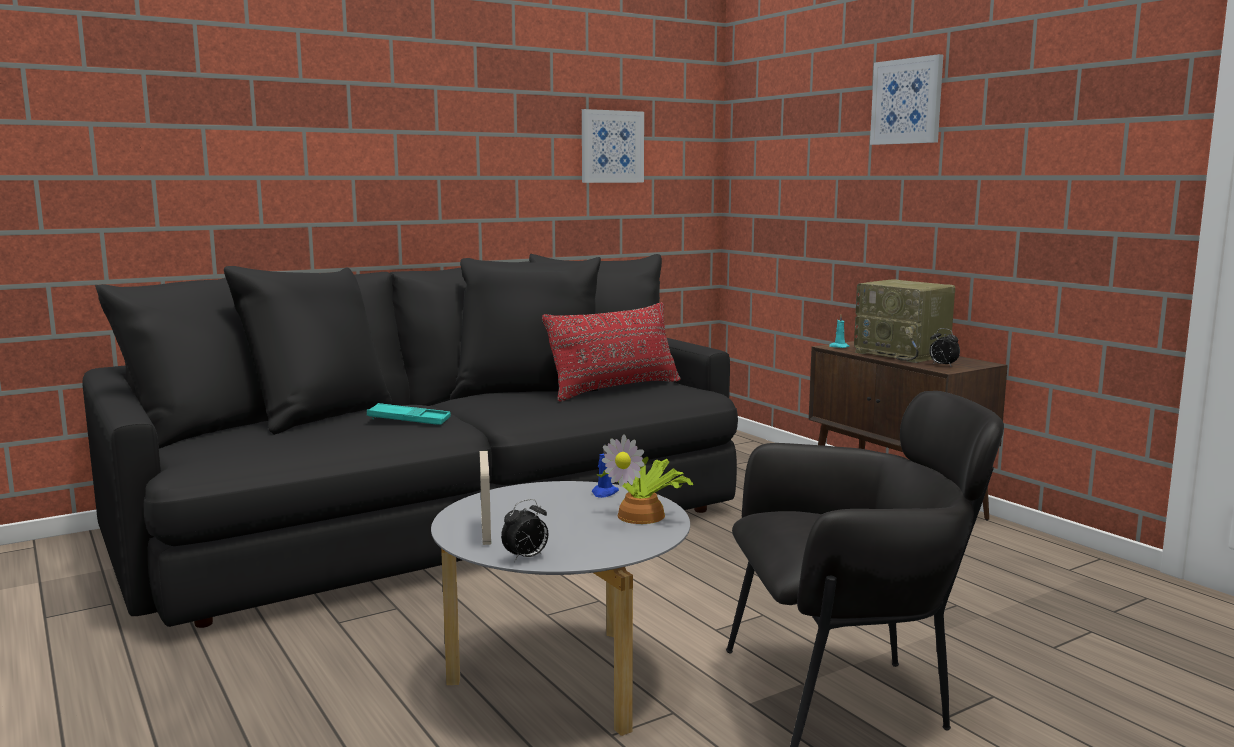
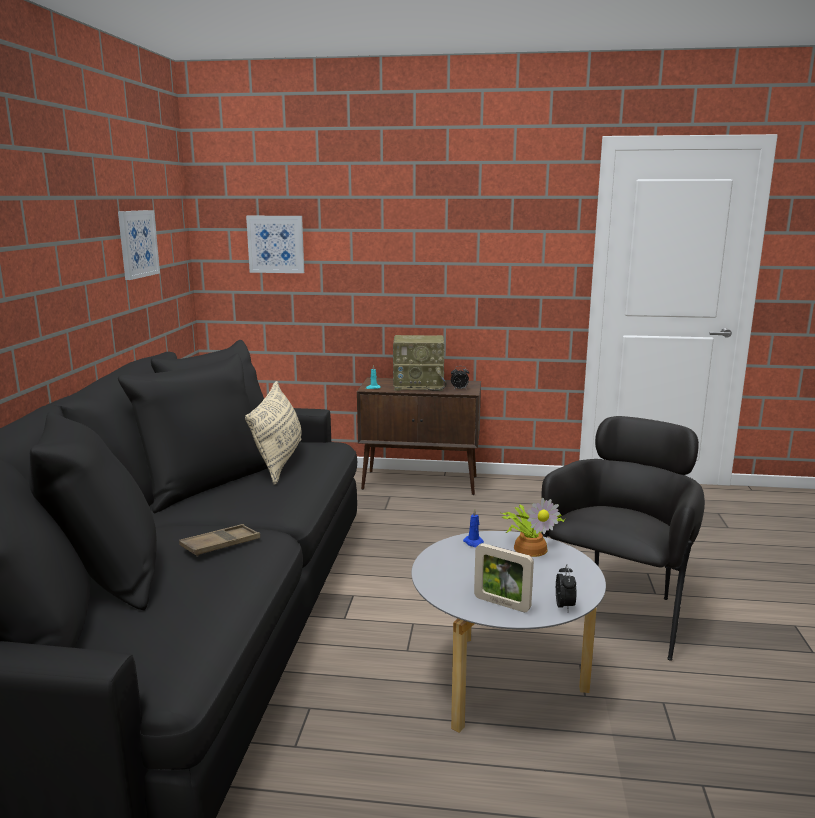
camera: 50 degrees left, 5 degrees up
(409, 420) = (220, 545): turquoise tray -> brown tray
(615, 389) = (279, 460): red pillow -> beige pillow
(907, 101) = (384, 210): picture -> picture (276, 244)

